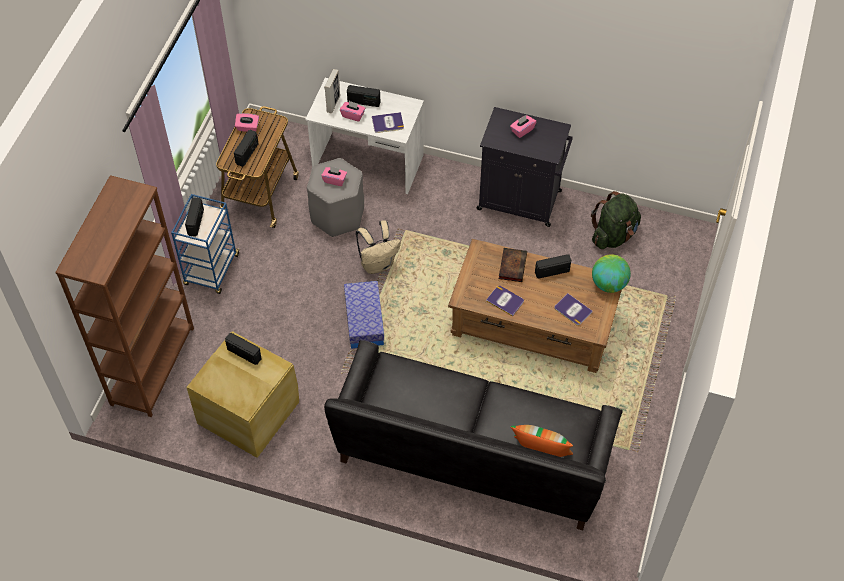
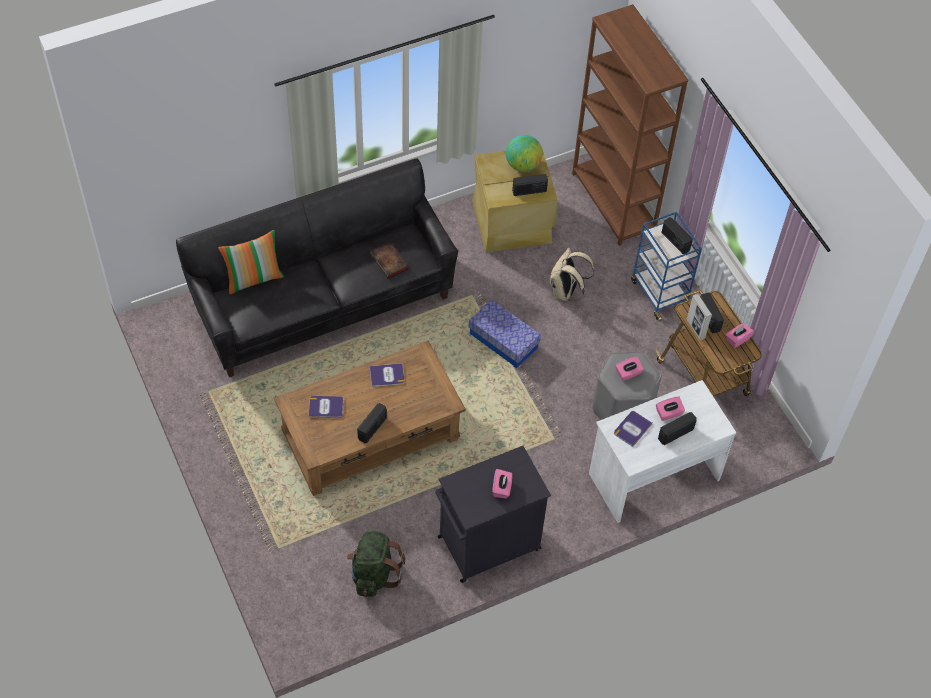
camera: 135 degrees right, 0 degrees up
(333, 104) = (697, 411): picture frame -> picture frame (695, 329)
(378, 264) = (544, 393): beige backpack -> beige backpack (565, 292)
(512, 265) = (409, 409): book -> book (389, 262)
(608, 284) = (315, 452): globe -> globe (523, 165)

